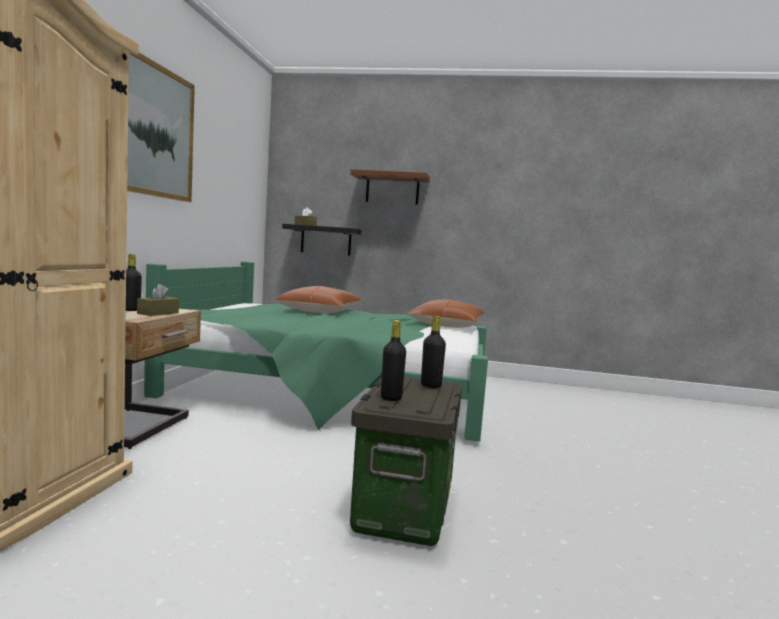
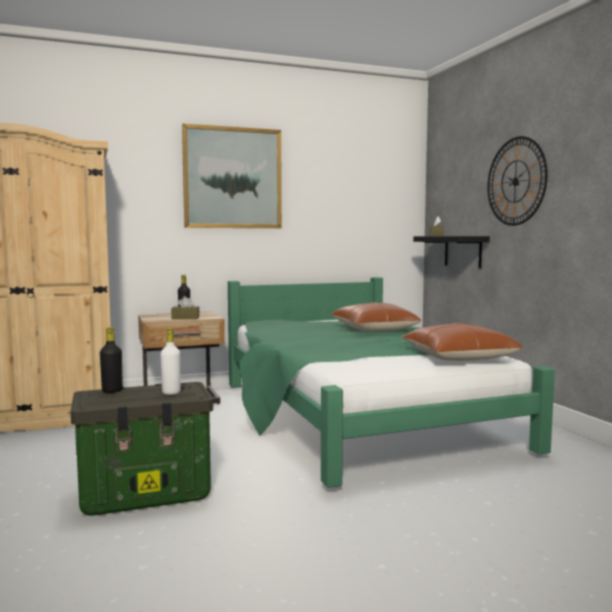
camera: 60 degrees right, 0 degrees up
(392, 189) = (515, 181): brown shelf -> wall clock
(431, 385) = (171, 392): black bottle -> white bottle

